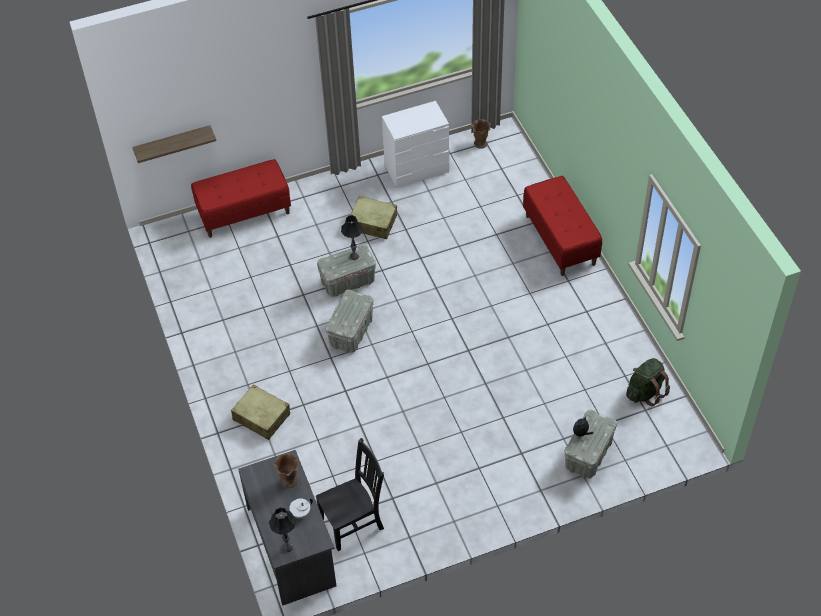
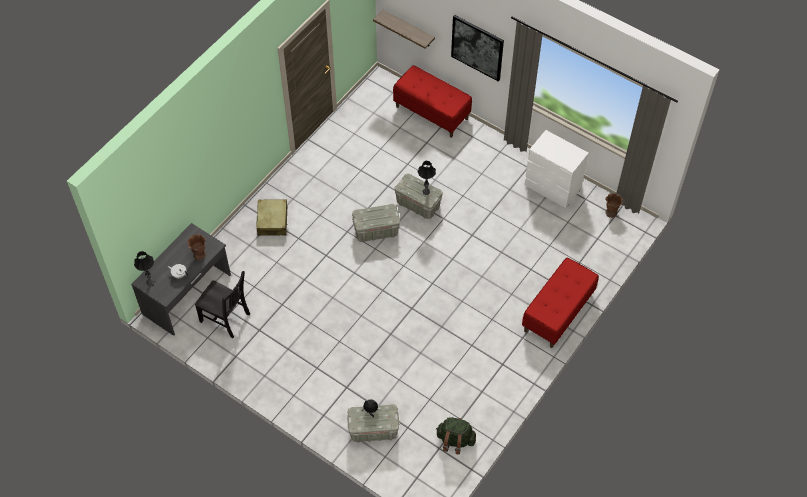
camera: 55 degrees right, 5 degrees up
(267, 93) = (477, 47): none -> picture
(373, 223) = (481, 189): beige suitcase -> none

